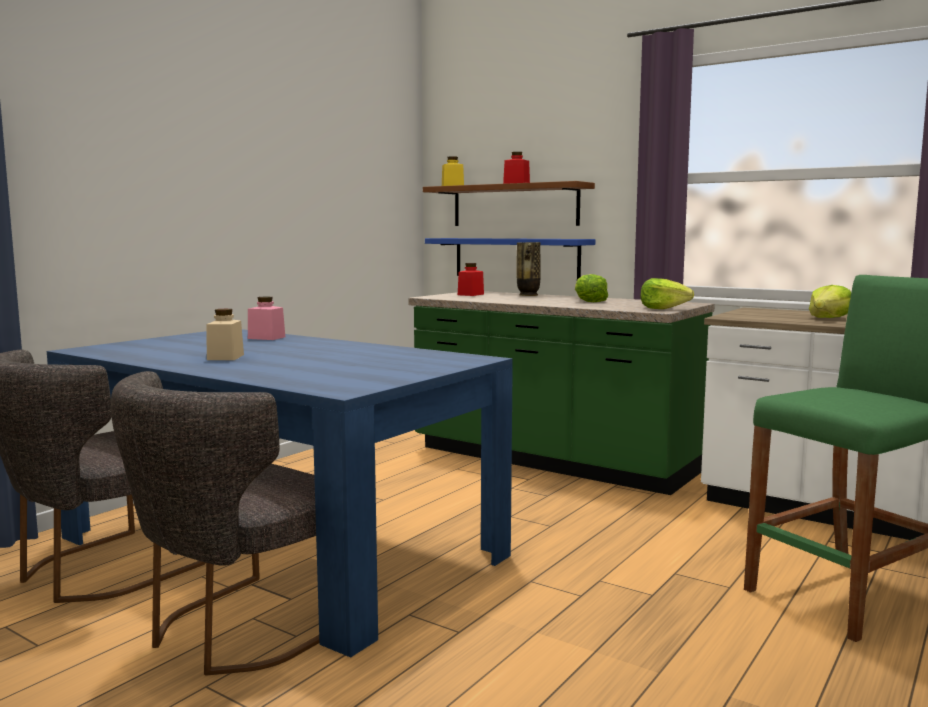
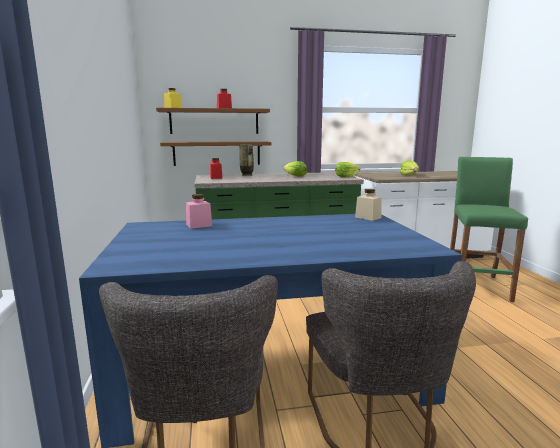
camera: 45 degrees left, 5 degrees up
(225, 357) = (258, 245): beige jar -> beige jar (368, 217)
(516, 258) = (217, 153): blue shelf -> brown shelf

